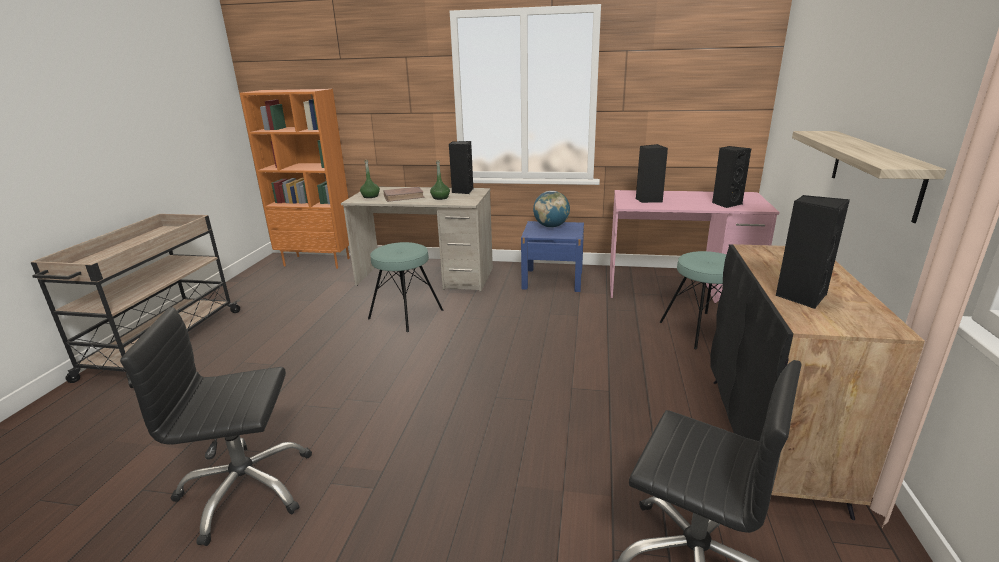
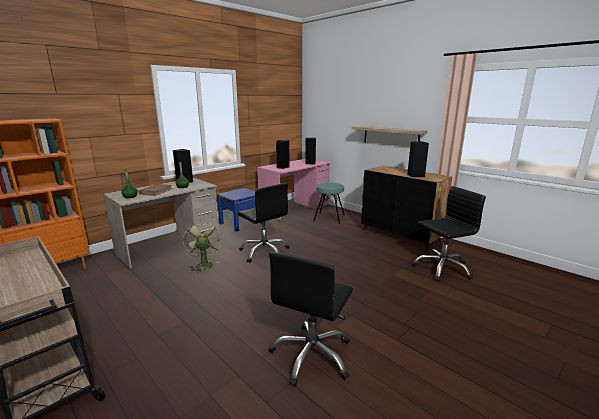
camera: 55 degrees left, 5 degrees down
(406, 314) = (204, 264): turquoise stool -> green fan
(488, 334) = (265, 252): none -> black office chair
(551, 226) = (235, 192): globe -> none

